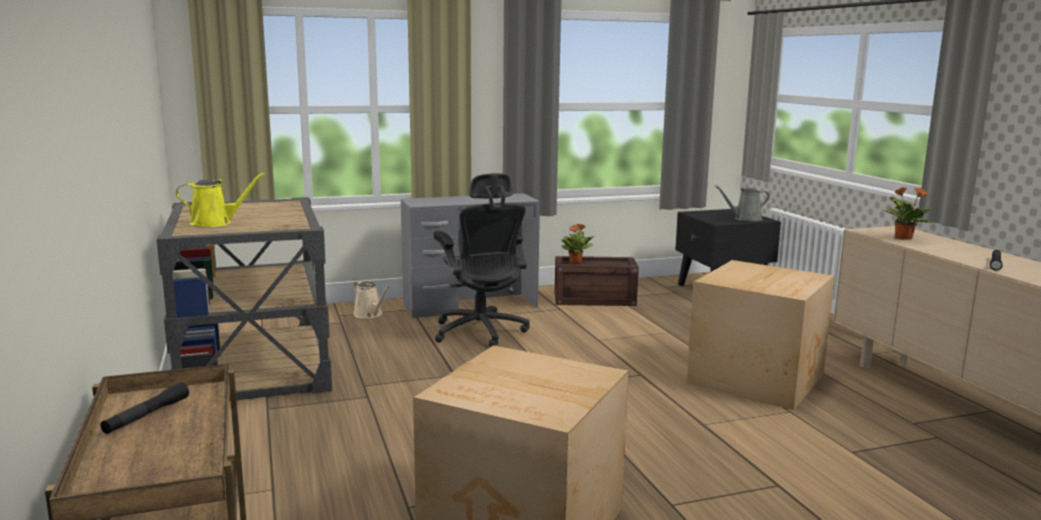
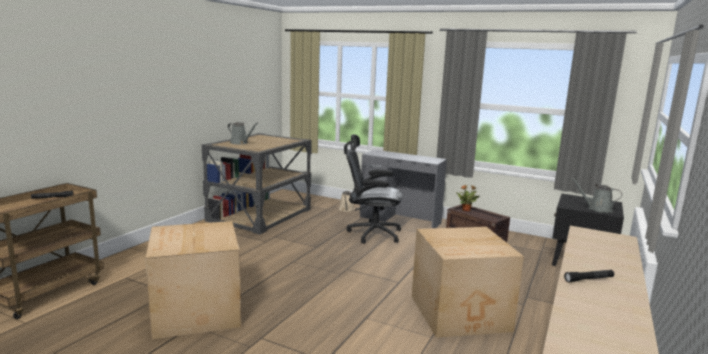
camera: 45 degrees right, 0 degrees up
(215, 223) = (240, 143): yellow watering can -> grey watering can
(480, 334) = (371, 234): office chair -> office chair turned 75 degrees clockwise
(903, 238) = (592, 243): potted plant -> none

